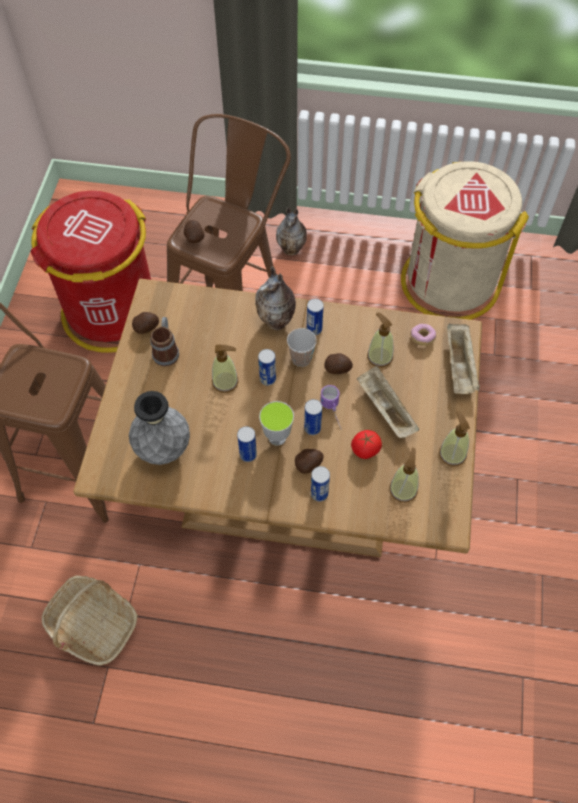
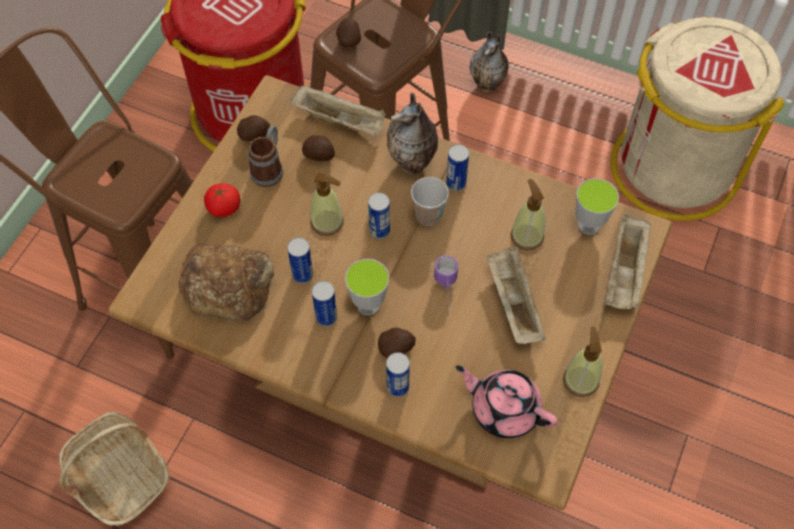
camera: 15 degrees right, 0 degrees up
(163, 449) = (228, 285): grey vase -> bread
(210, 301) = (341, 121): none -> beige tray
(312, 428) = (415, 304): can -> can (302, 275)
(338, 369) = (470, 239): potato -> potato (319, 155)
(365, 450) = (472, 347): tomato -> tomato (224, 208)
(403, 489) = (504, 409): soap dispenser -> pink teapot
(422, 338) = (588, 225): donut -> cup

